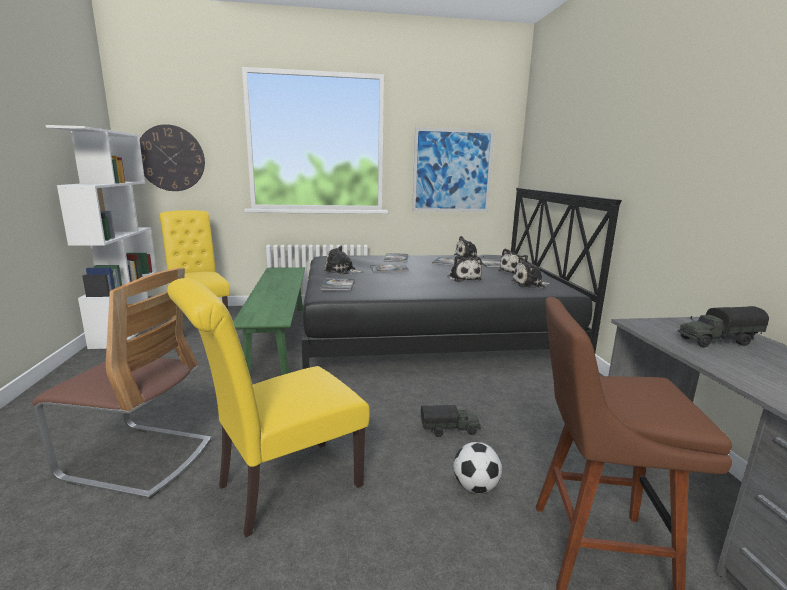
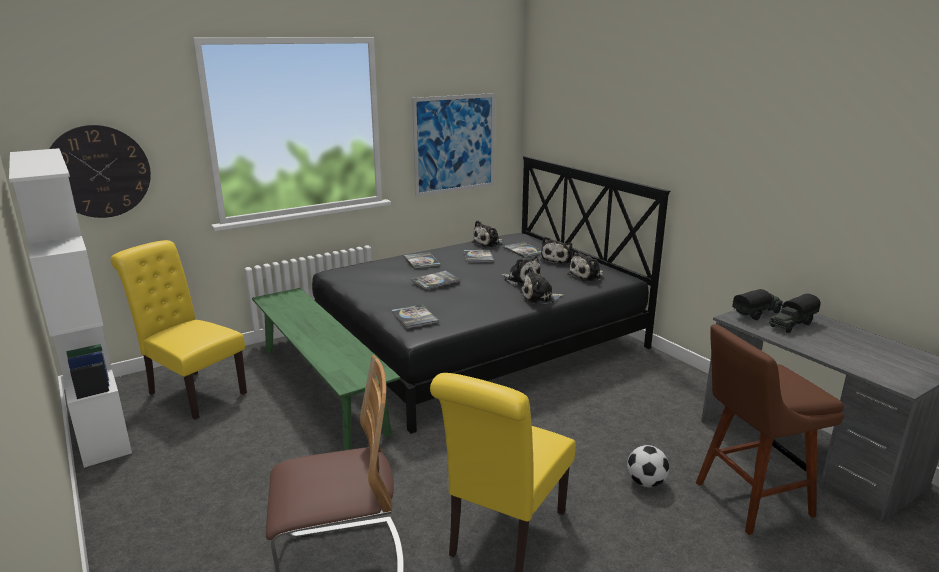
camera: 25 degrees left, 5 degrees up
(342, 271) = (387, 293): plush toy -> plush toy (539, 297)
(450, 430) = (588, 441): toy truck -> toy truck (757, 314)

